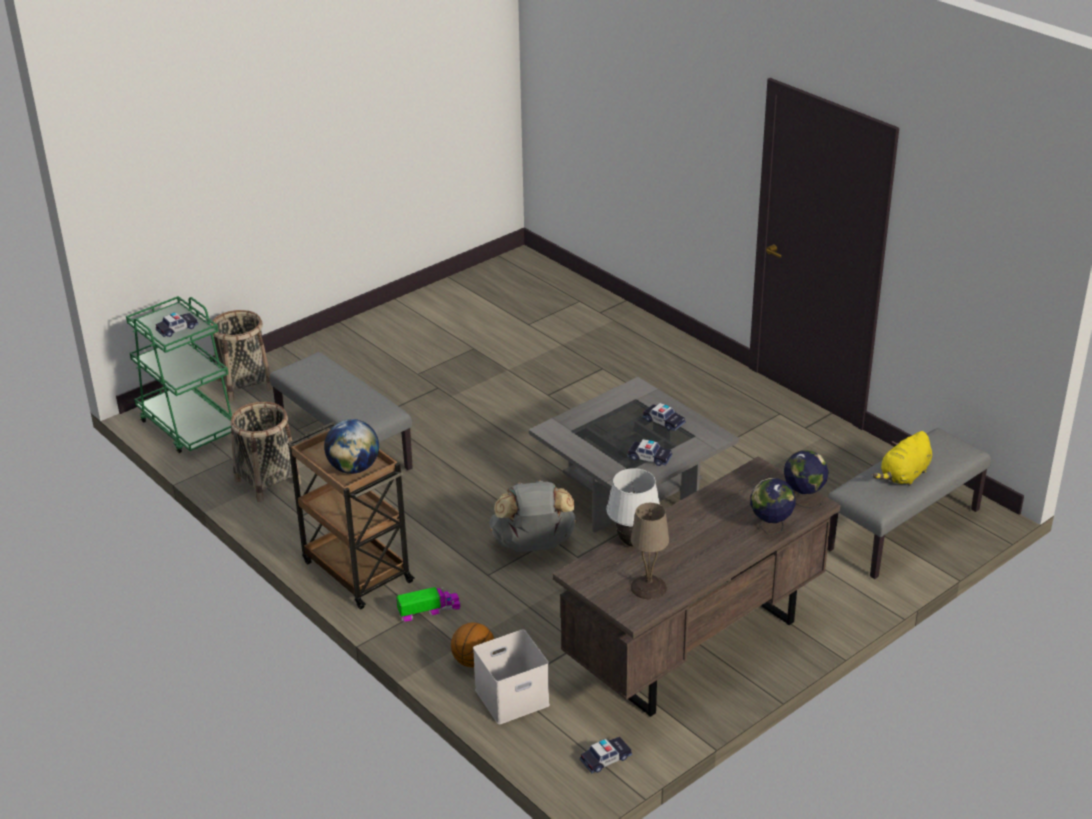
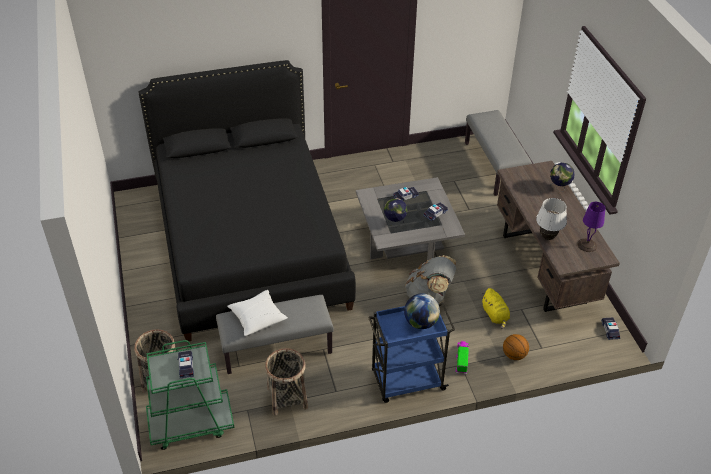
camera: 65 degrees left, 10 degrees up
(328, 377) = (257, 318): none -> white pillow
(355, 570) = (406, 381): brown cart -> blue cart
(511, 698) = (551, 350): white storage box -> none
(516, 366) = (250, 243): none -> black bed
(649, 587) = (586, 244): beige table lamp -> purple table lamp
(803, 499) = (541, 169): globe -> globe (394, 223)
(904, 476) = (503, 139): yellow plush toy -> yellow plush toy (495, 315)

